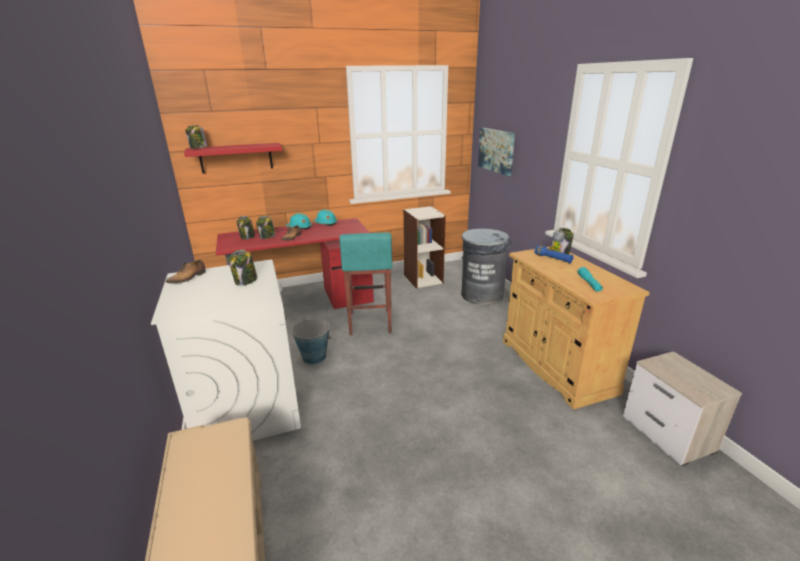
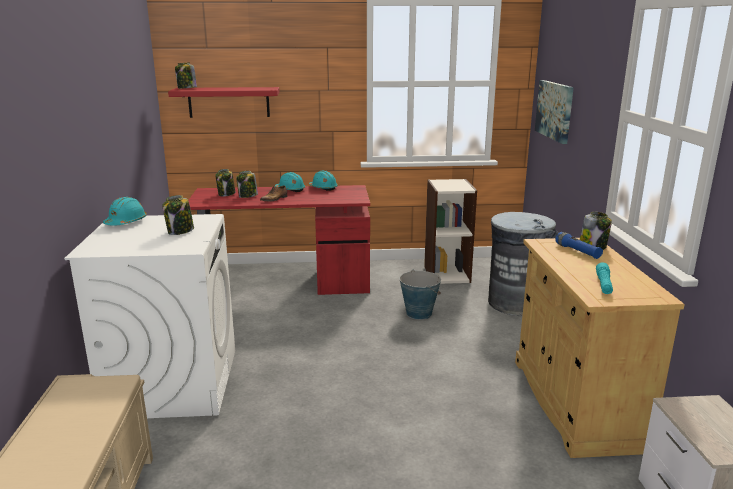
camera: 15 degrees right, 5 degrees down
(188, 278) = (126, 222): shoe -> turquoise hard hat
(314, 357) = (269, 344): bucket -> bucket (419, 313)
(369, 323) = (352, 316): turquoise stool -> none

